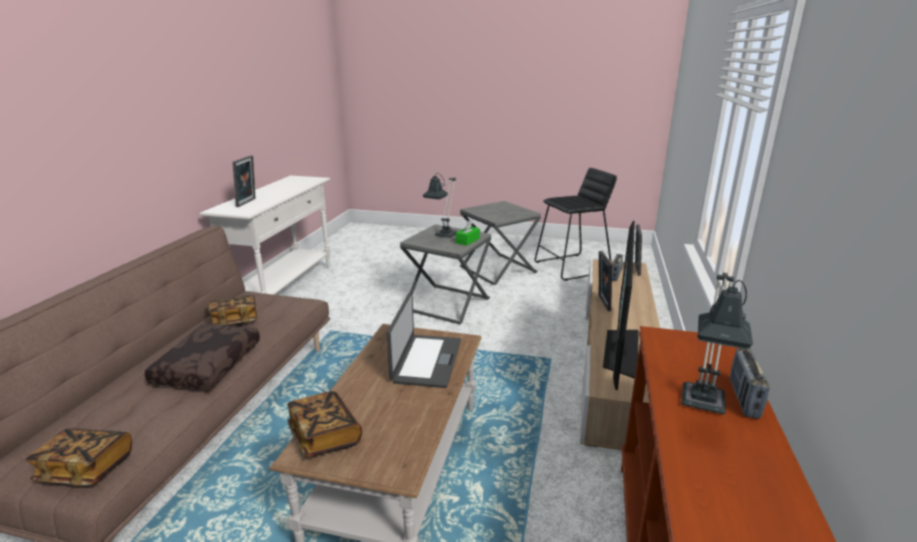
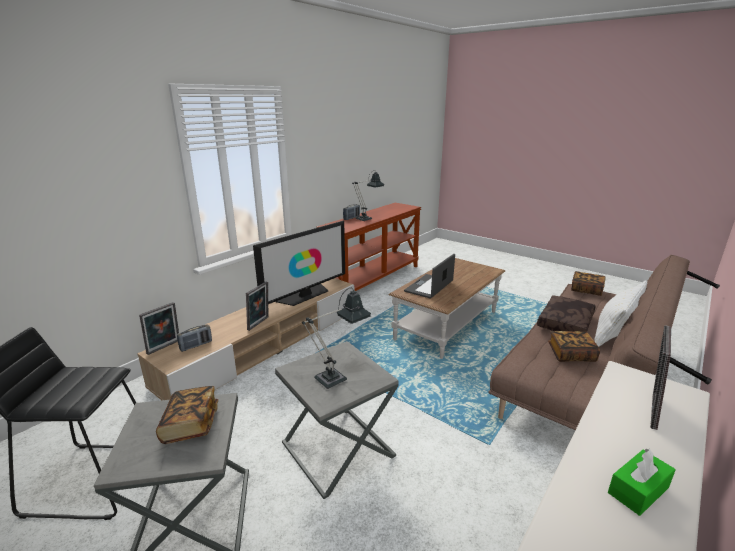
camera: 155 degrees left, 0 degrees up
(143, 365) = (615, 333): none -> white pillow
(324, 436) = (484, 272): book -> book (191, 425)
(467, 241) = (318, 359): green tissue box -> green tissue box (638, 490)

